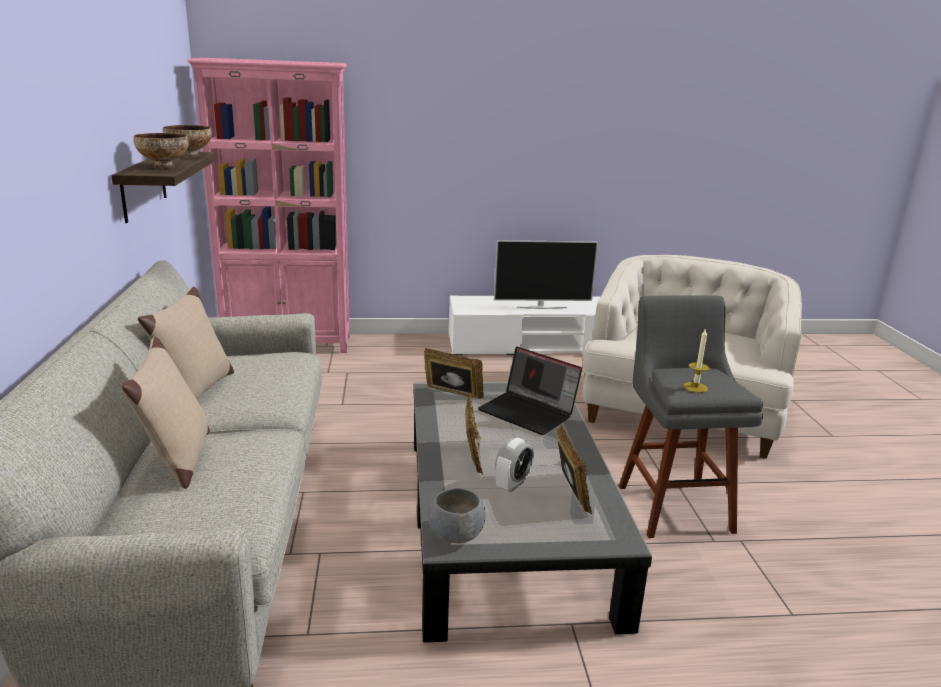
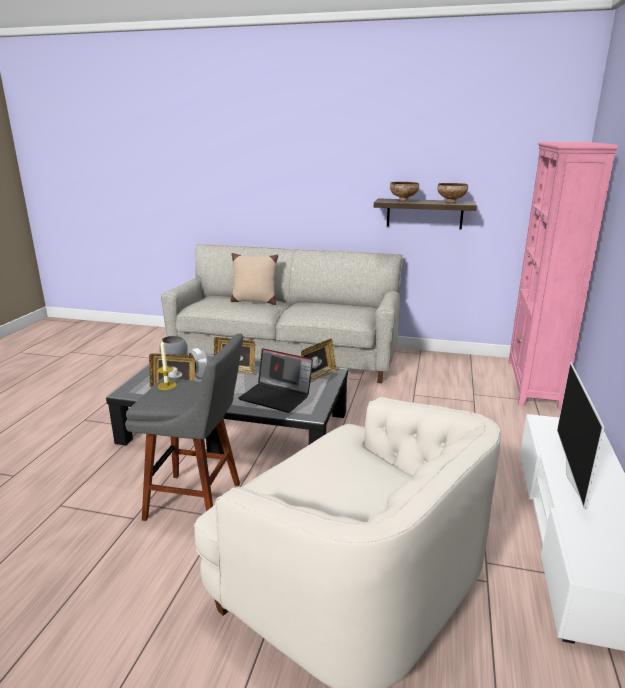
camera: 110 degrees right, 0 degrees up
(196, 390) = (324, 304): beige pillow -> none
(529, 412) = (277, 396): laptop -> laptop turned 120 degrees counterclockwise

